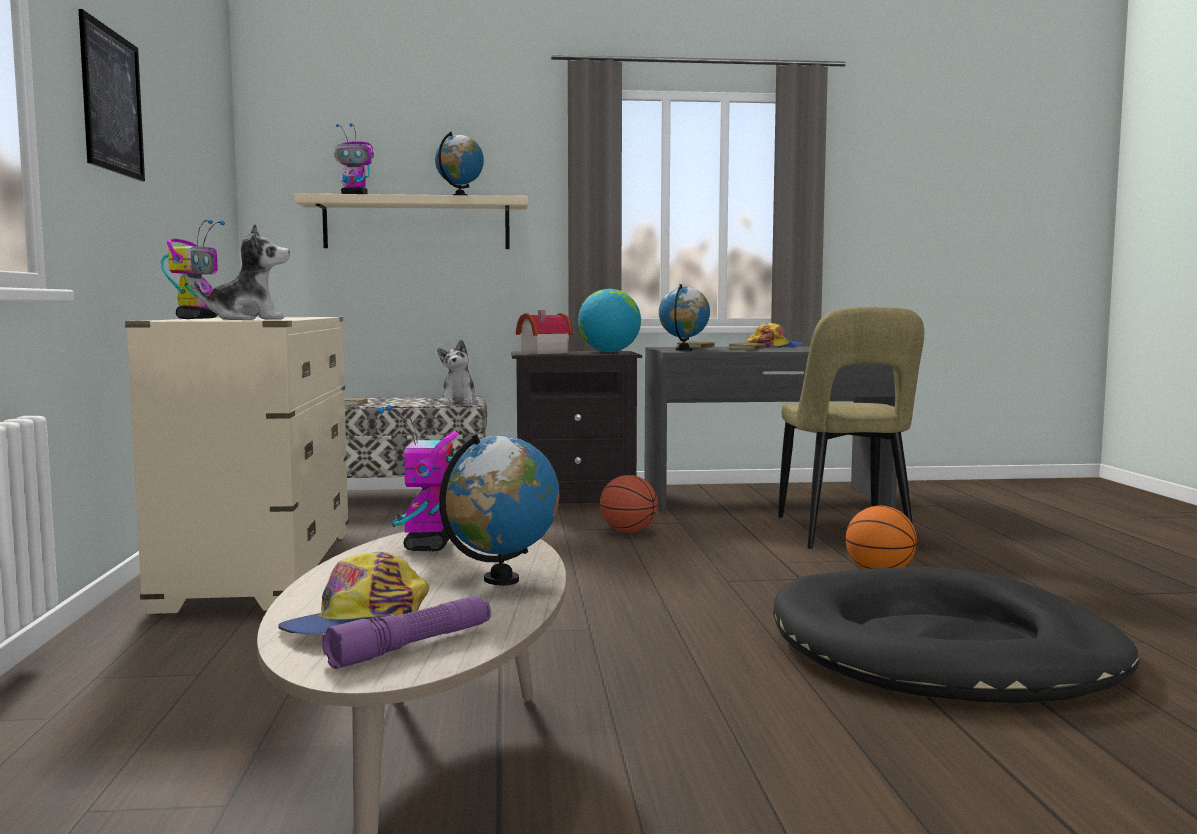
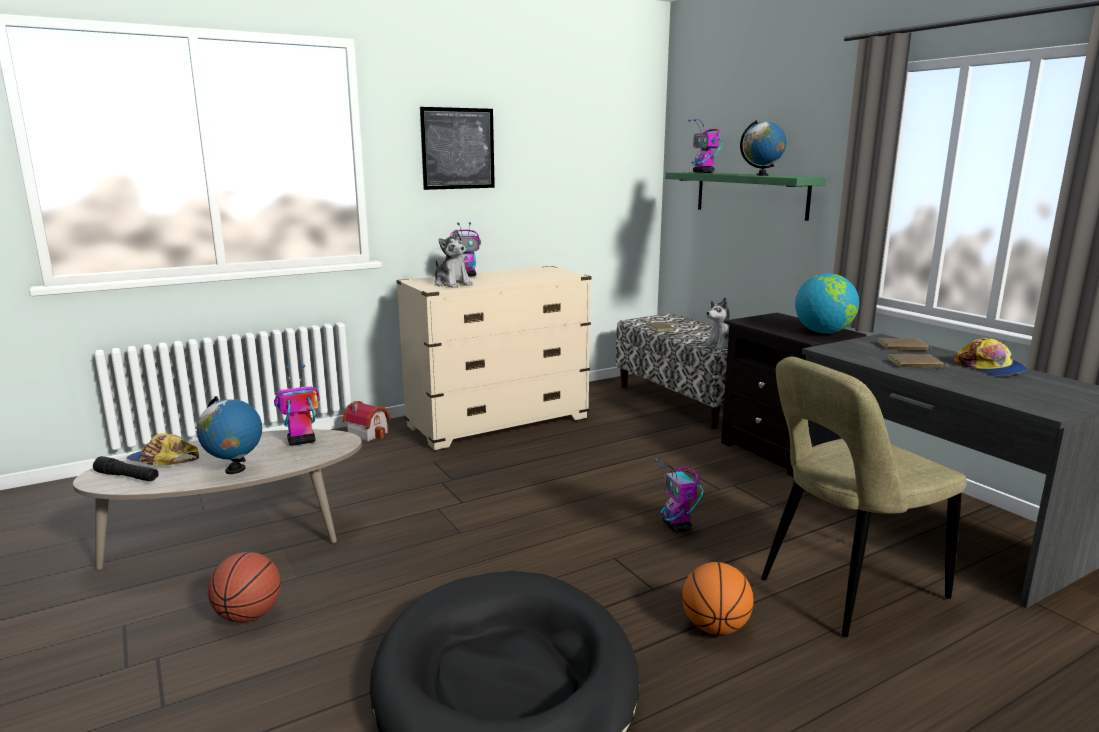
camera: 65 degrees right, 10 degrees up
(412, 646) = (127, 477): purple flashlight -> black flashlight
(417, 224) = (750, 194): beige shelf -> green shelf
(541, 353) = (766, 321): toy house -> toy house (369, 433)
(628, 532) = (711, 493): basketball -> basketball (248, 615)
(684, 350) = (847, 349): globe -> none
(686, 552) = (677, 526): none -> toy robot

